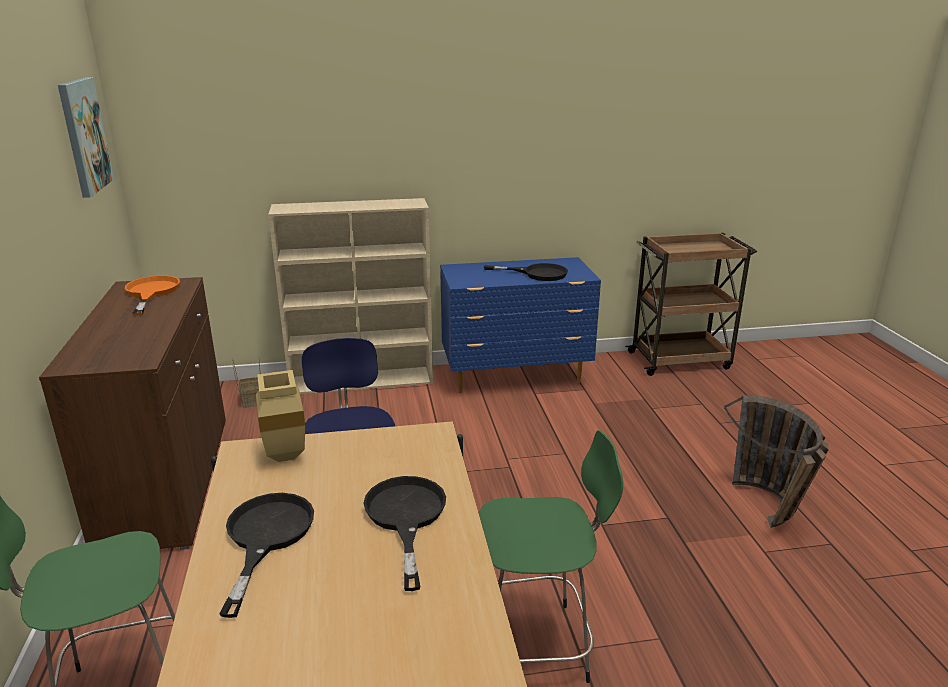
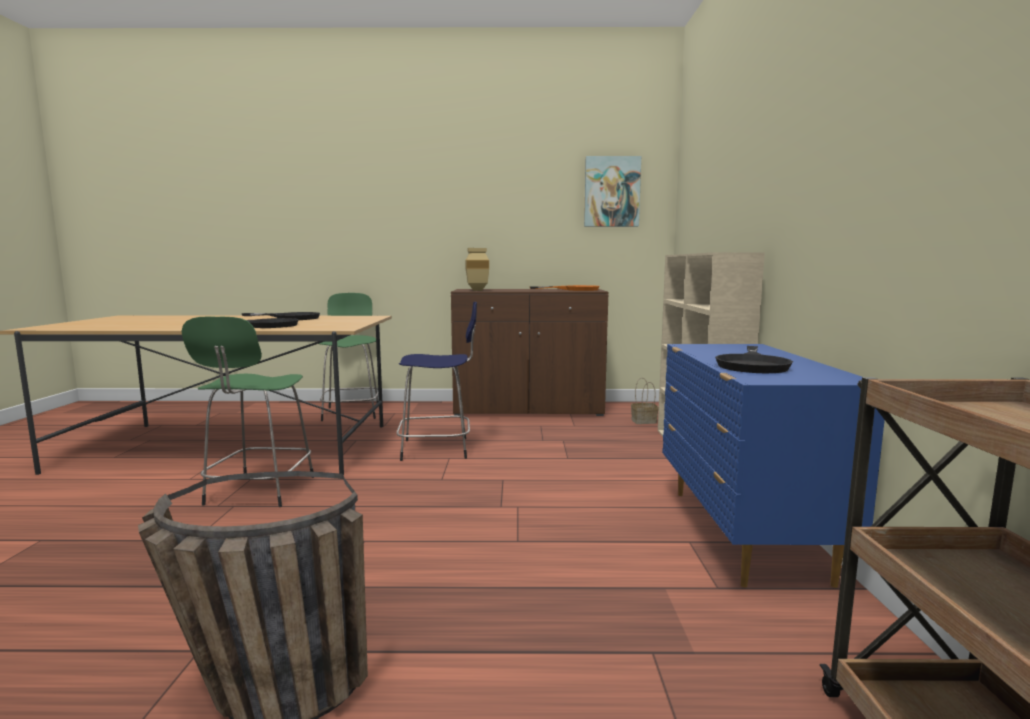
camera: 100 degrees right, 15 degrees down
(283, 454) = (361, 318): beige vase -> beige vase (478, 290)

